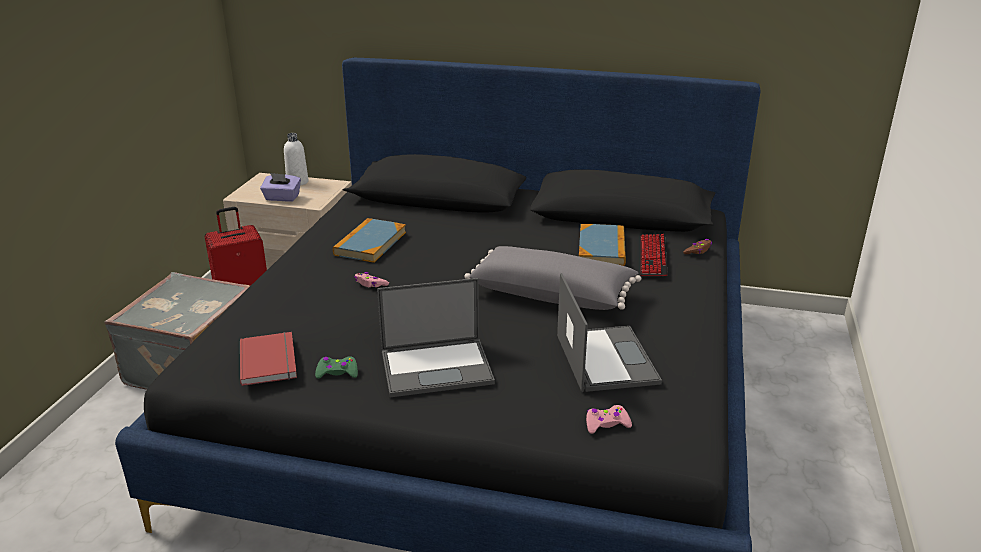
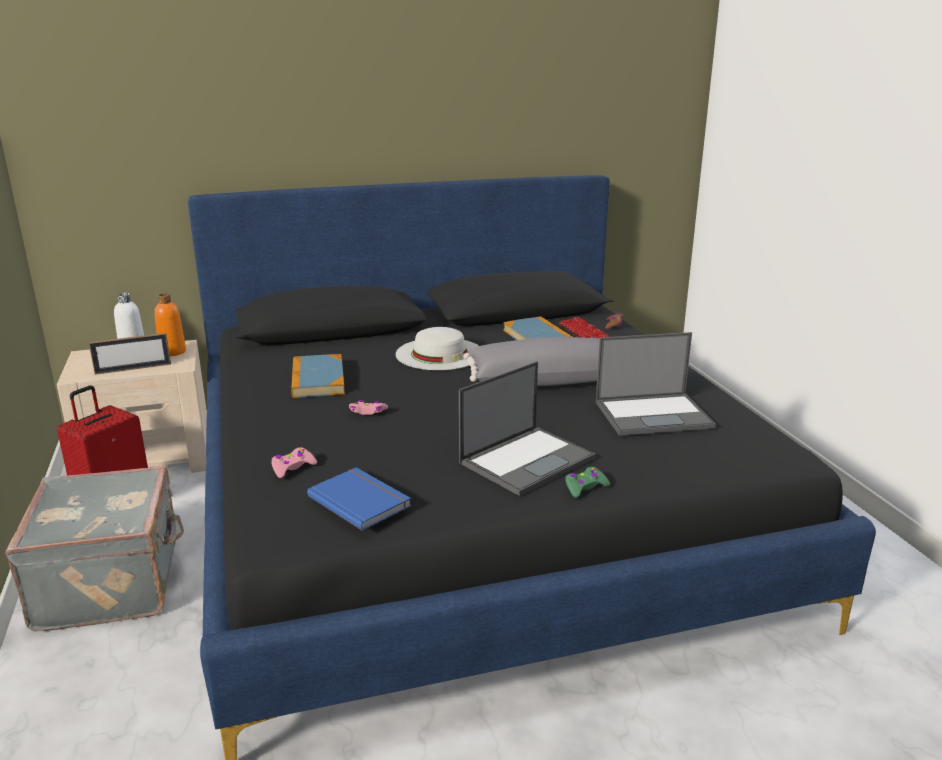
camera: 30 degrees left, 5 degrees down
(270, 360) = (361, 500): red book -> blue book
(282, 198) = (133, 369): purple tissue box -> picture frame
(322, 189) = (172, 352): none -> orange bottle
(337, 372) = (440, 491): green game controller -> green game controller (585, 487)
(494, 243) = (440, 353): none -> white hat
(605, 358) = (654, 414): laptop -> laptop turned 120 degrees clockwise
(606, 424) = (720, 460): pink game controller -> pink game controller (292, 467)

